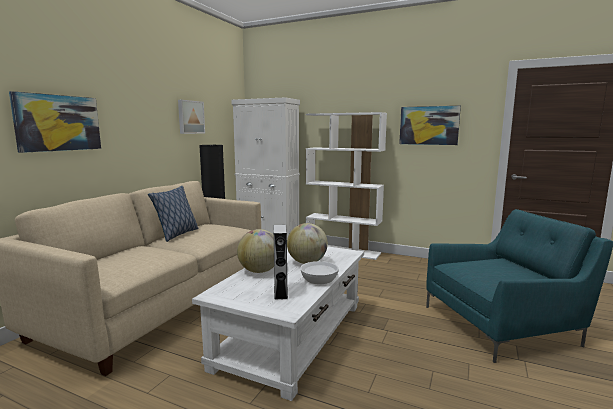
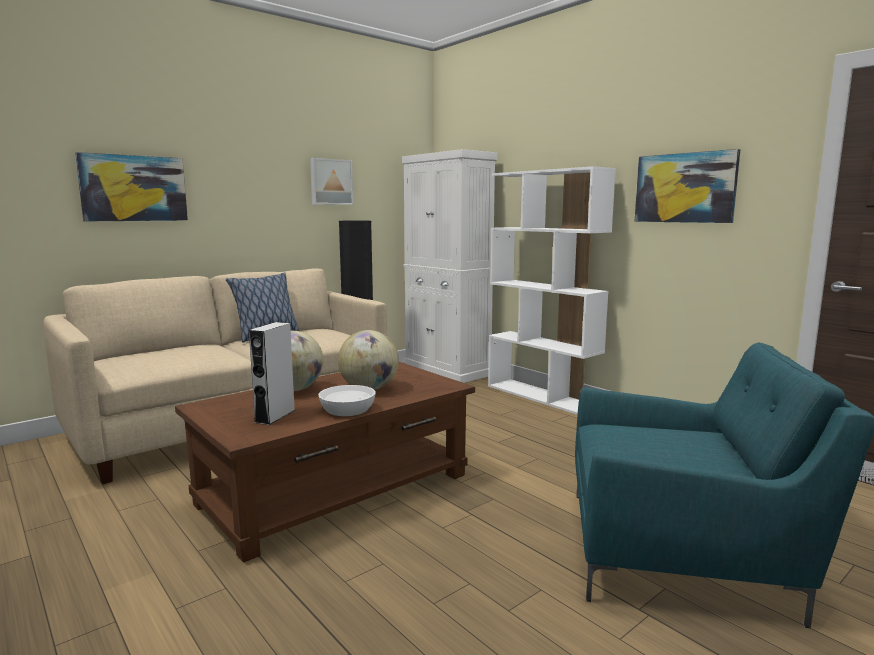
camera: 25 degrees right, 0 degrees up
(292, 334) = (337, 488): white coffee table -> brown coffee table

